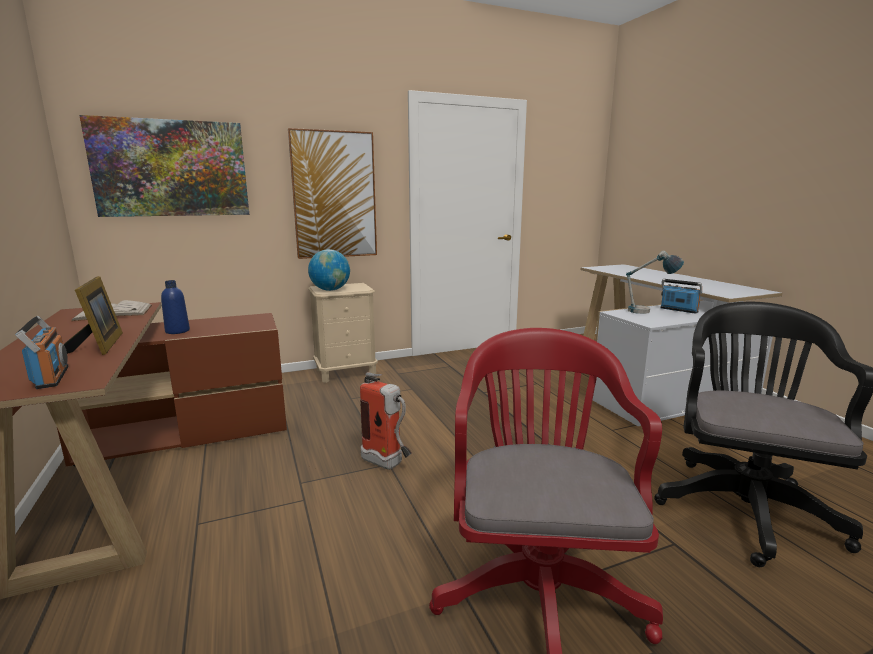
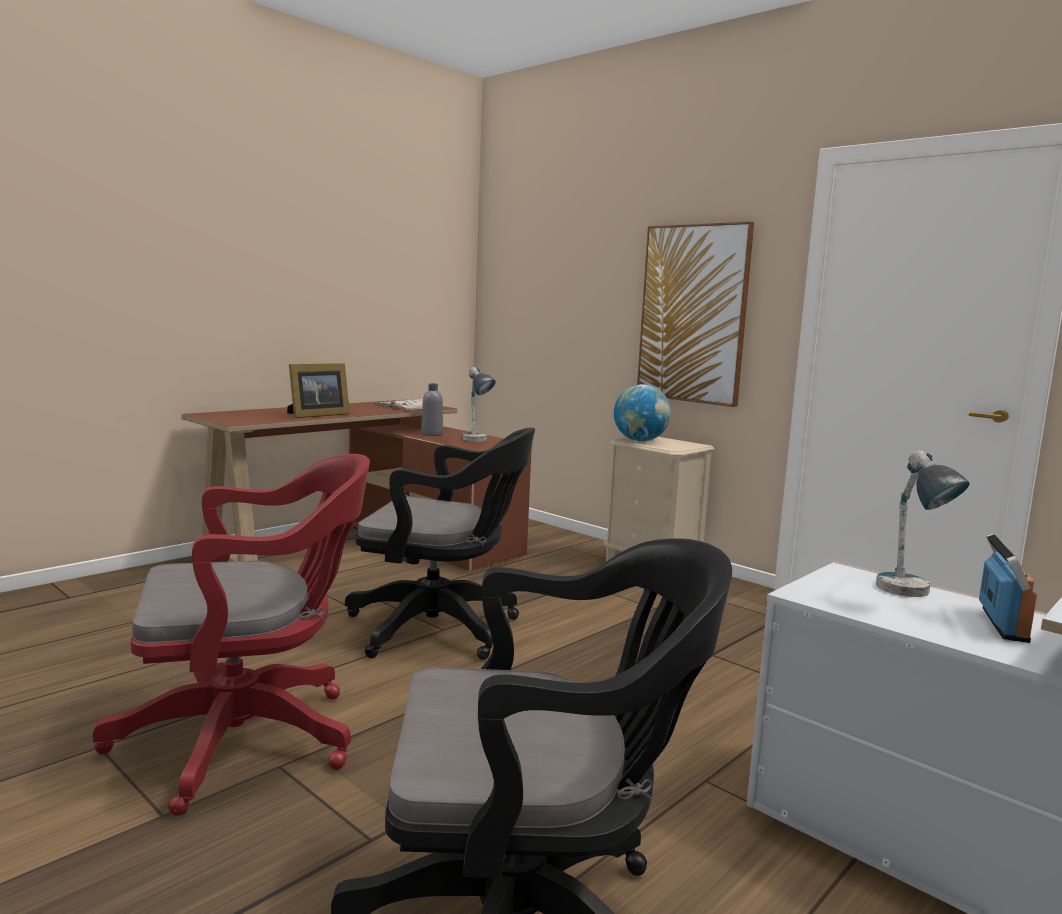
camera: 65 degrees right, 5 degrees down
(51, 377) = (242, 418): radio -> none
(171, 168) = (545, 279): picture -> none
(177, 331) = (432, 434): blue bottle -> grey bottle
(235, 323) = (477, 441): none -> table lamp
(388, 464) = (442, 629): fire extinguisher -> black office chair

